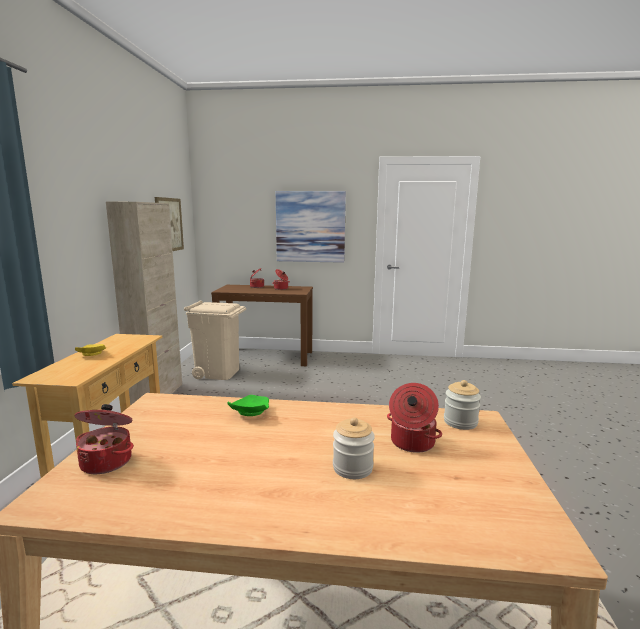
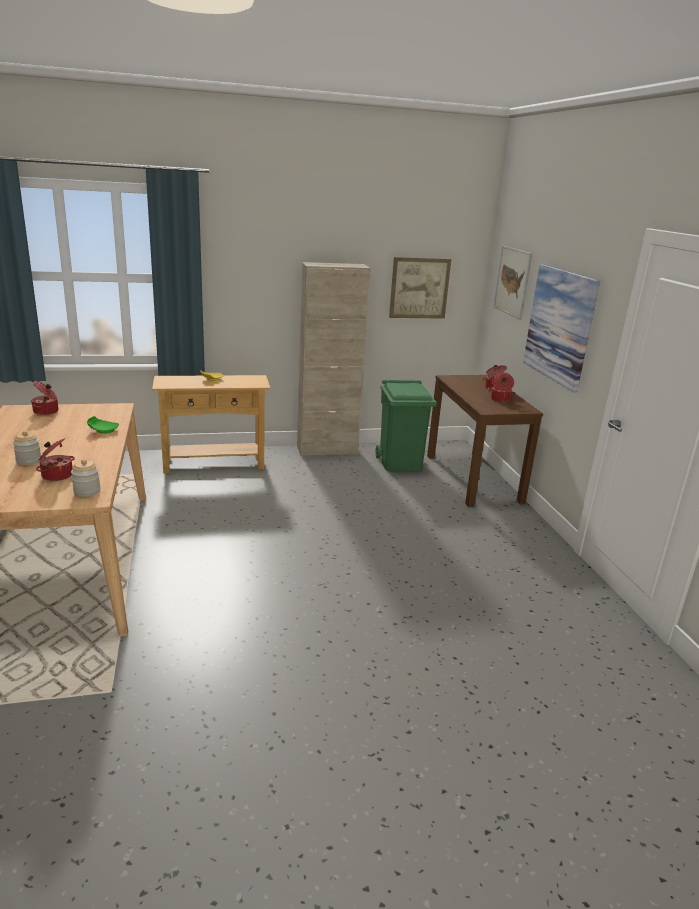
camera: 70 degrees right, 10 degrees up
(218, 372) = (400, 463): beige trash can -> green trash can
(236, 210) = (512, 281): none -> picture

